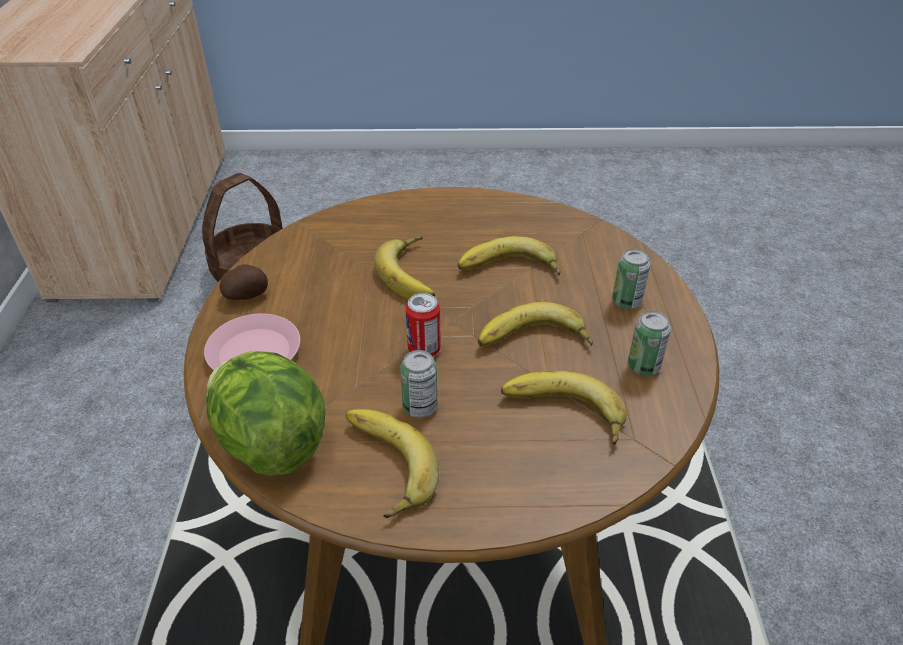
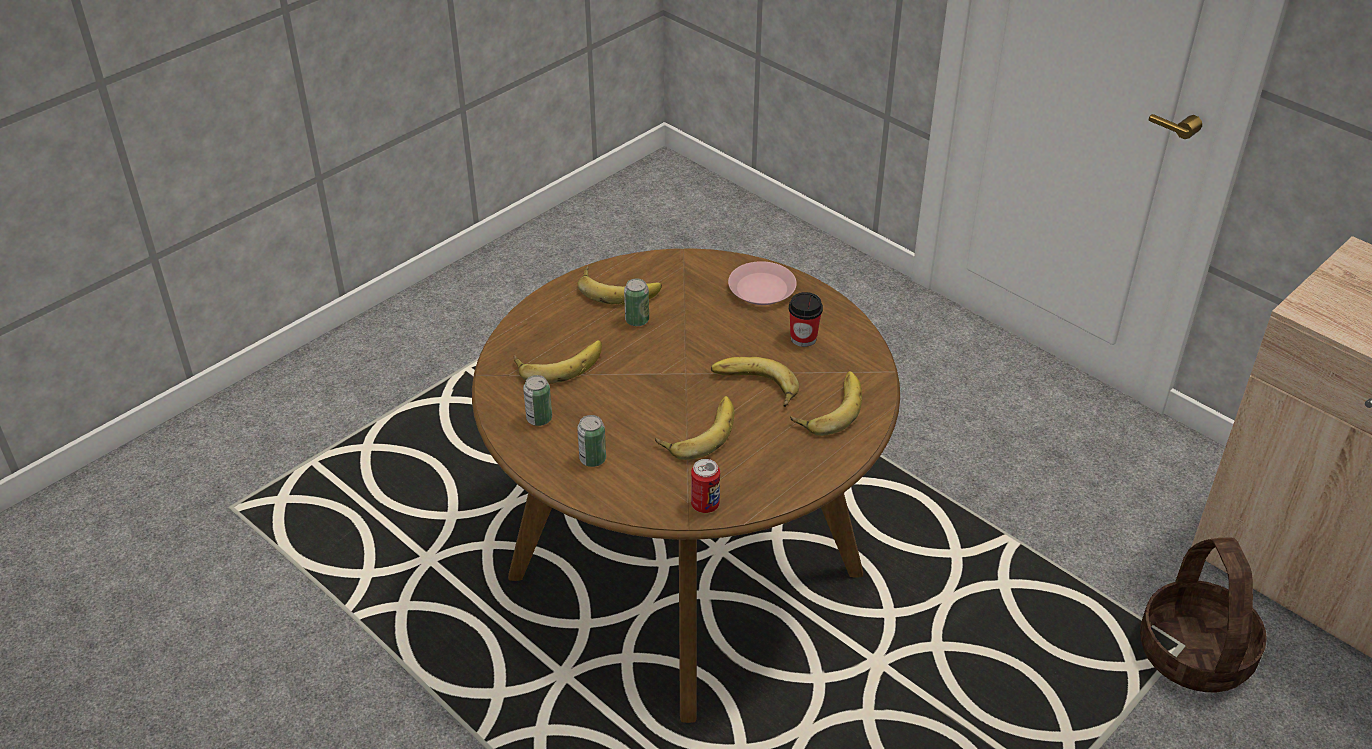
camera: 135 degrees right, 0 degrees up
(246, 295) = (825, 310): potato -> none
(270, 442) = (685, 265): lettuce -> none
(308, 285) = (803, 338): none -> cup
(424, 349) = (677, 347): can -> can (705, 505)
(534, 342) = (620, 392): banana -> banana (828, 407)

